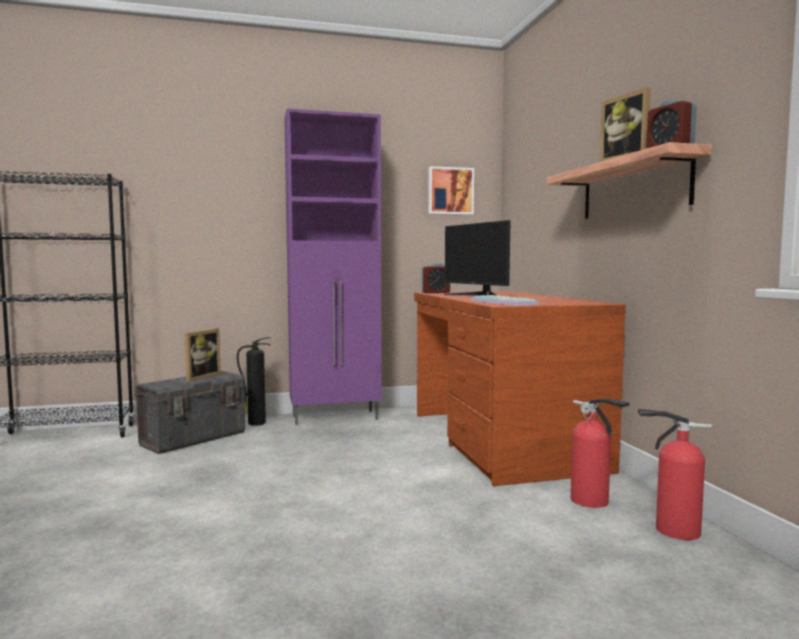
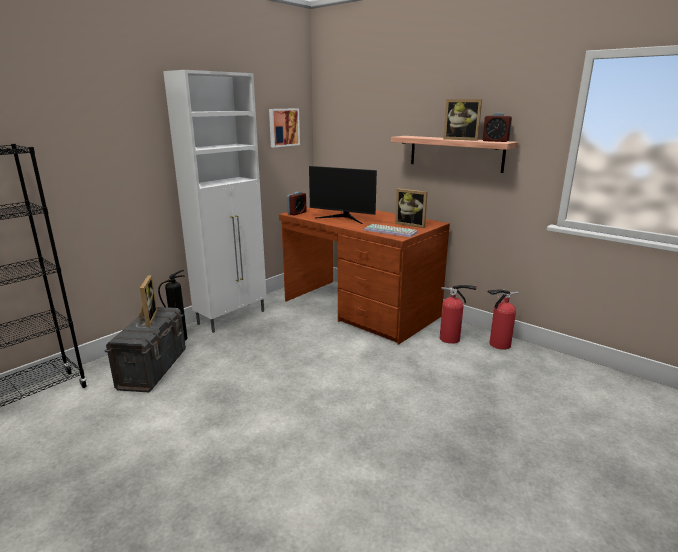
camera: 35 degrees left, 15 degrees up
(336, 417) = (232, 317): purple cabinet -> white cabinet
(556, 301) = (411, 224): none -> picture frame

